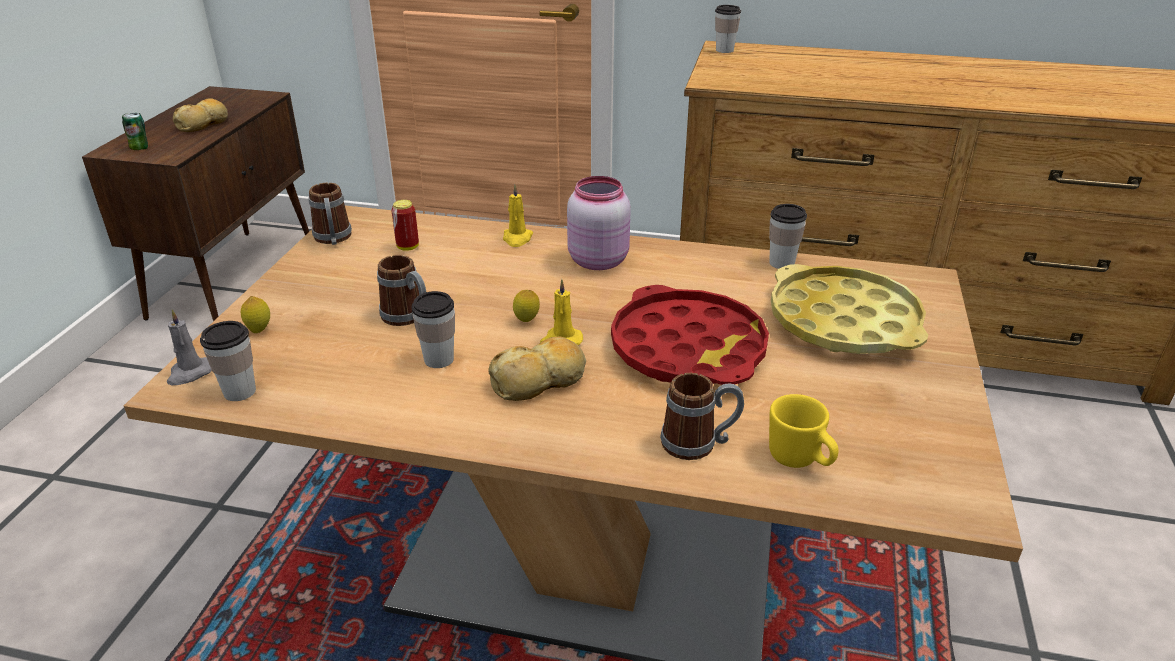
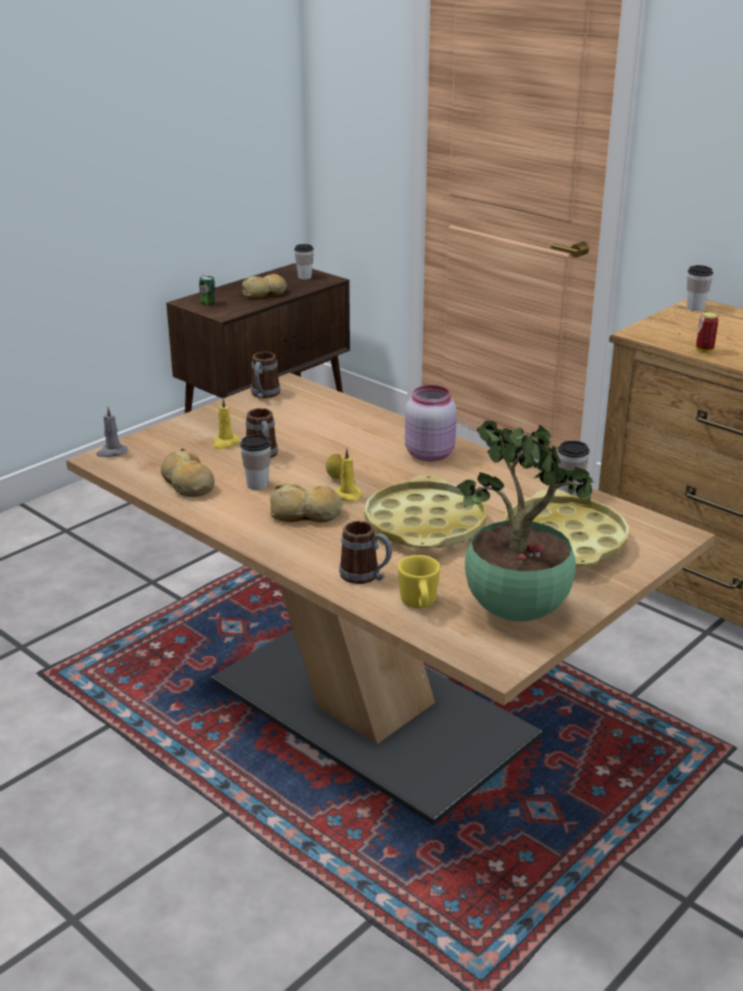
camera: 30 degrees right, 5 degrees down
(239, 391) = (130, 470): cup -> cup (304, 277)
(259, 330) = (169, 439): lemon -> none
(344, 387) = (188, 484): none -> bread
(408, 247) = (307, 412): can -> can (704, 350)
(517, 239) = (388, 425): yellow candle -> yellow candle (225, 443)
(688, 349) = (425, 525): red tray -> yellow tray
(908, 428) = (519, 613): none -> potted plant

